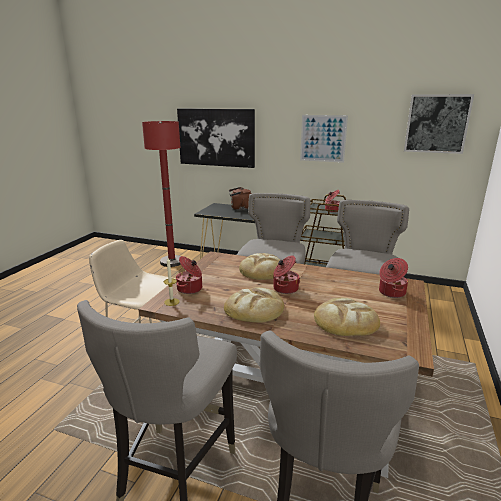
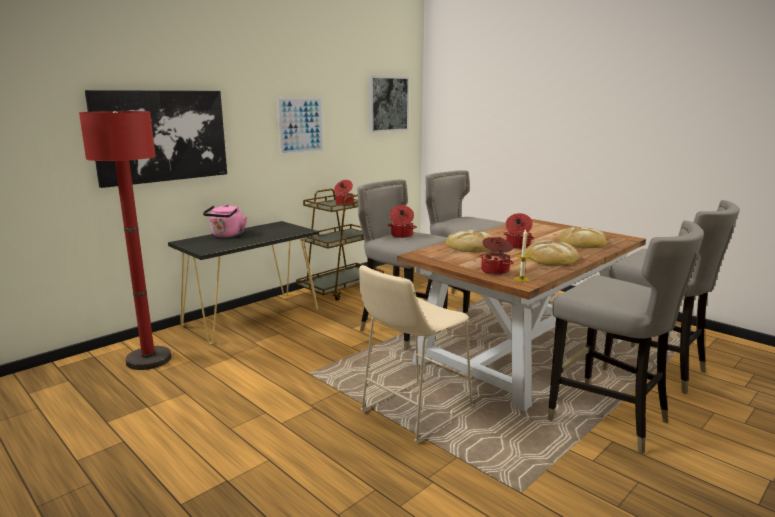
camera: 65 degrees left, 5 degrees down
(240, 208) = (227, 236): brown kettle -> pink kettle
(391, 292) = (543, 226): cooking pot -> cooking pot (401, 235)

